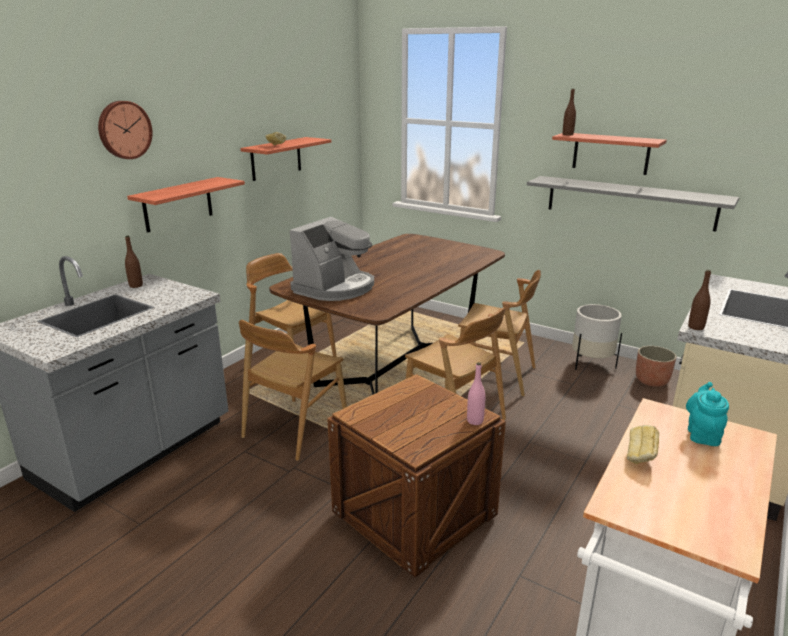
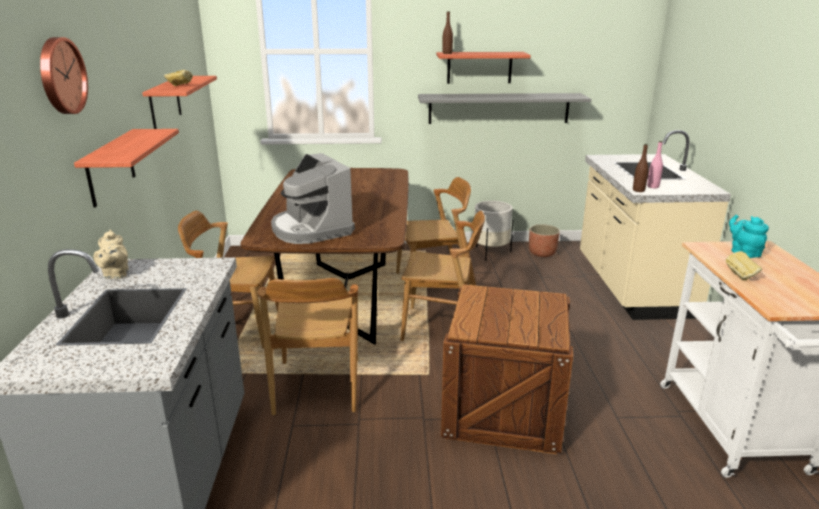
camera: 35 degrees left, 0 degrees up
(136, 285) = (115, 274): brown bottle -> beige teapot
(335, 288) = (311, 229): coffee machine -> coffee machine turned 150 degrees clockwise
(475, 421) = (556, 303): pink bottle -> pink bottle (653, 186)

